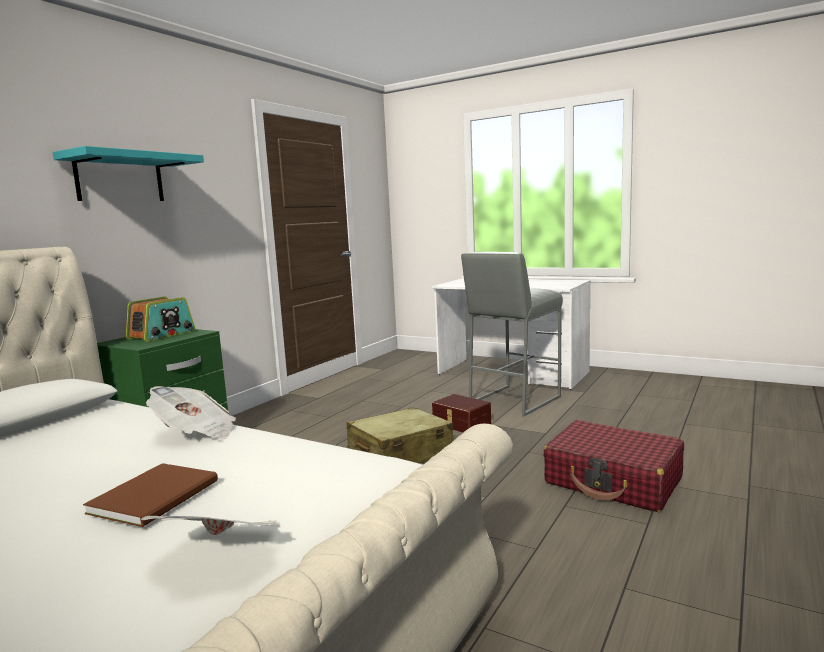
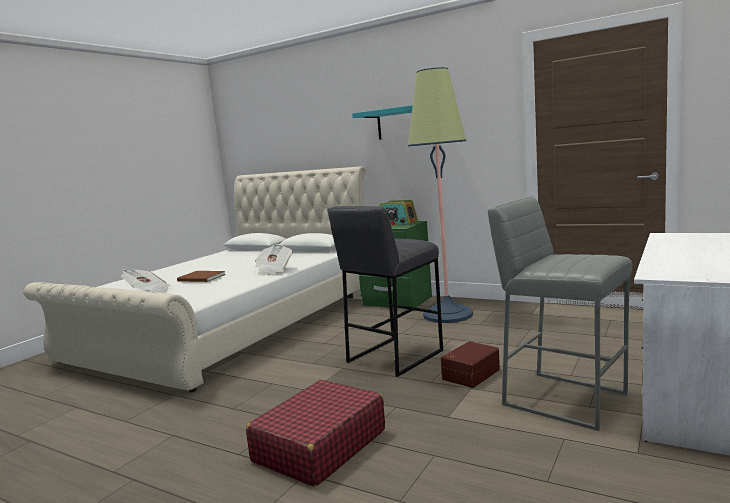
camera: 90 degrees right, 0 degrees up
(278, 429) = (447, 315): none -> floor lamp
(400, 455) = (394, 357): beige suitcase -> grey stool

